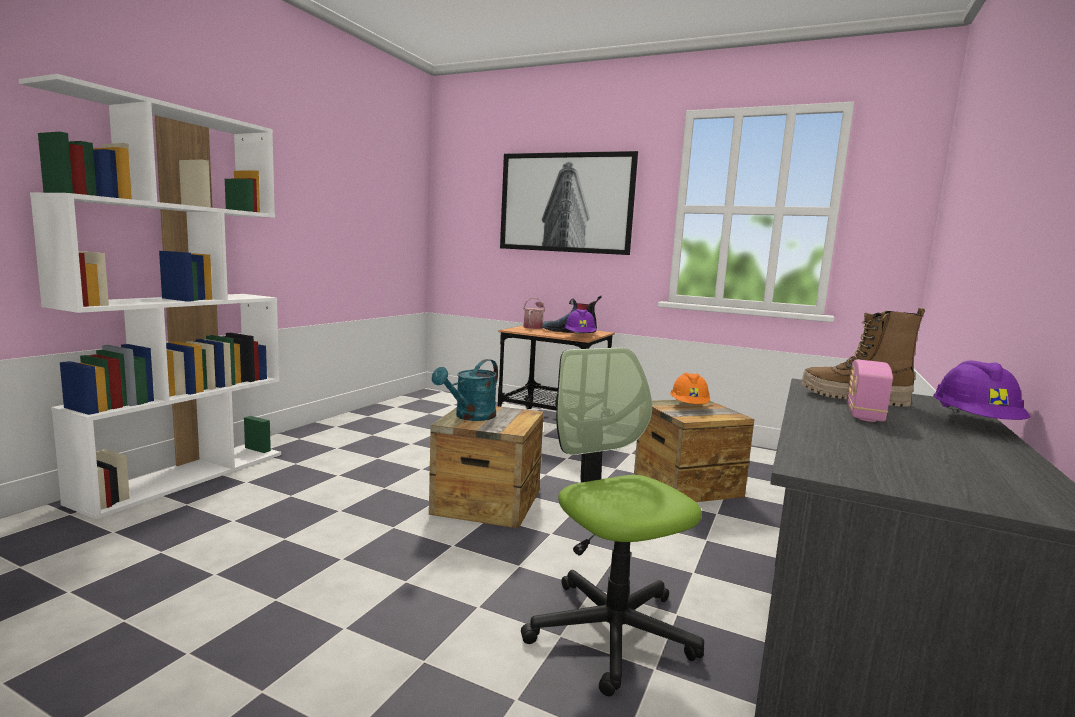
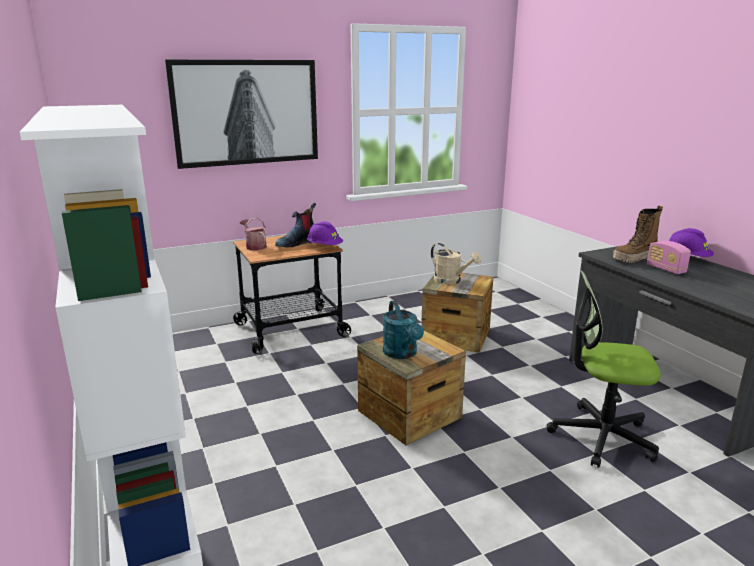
camera: 50 degrees left, 10 degrees up
(689, 406) = (451, 281): orange hard hat -> beige watering can

